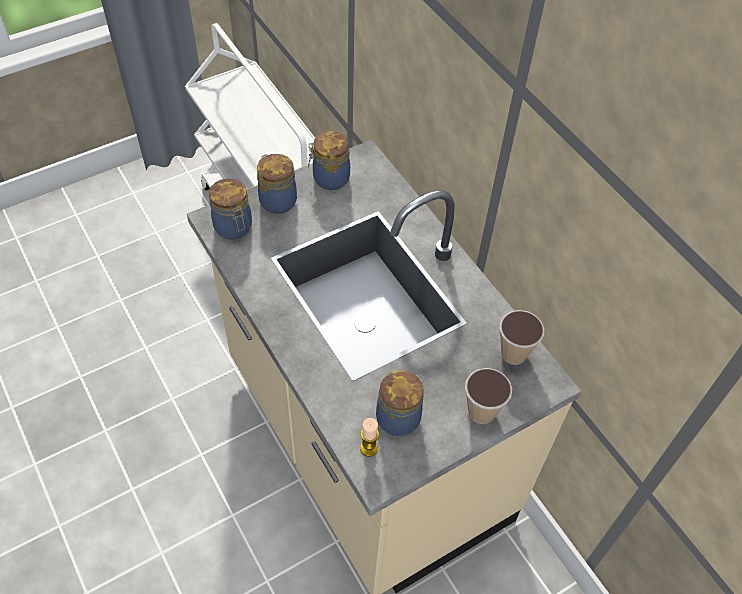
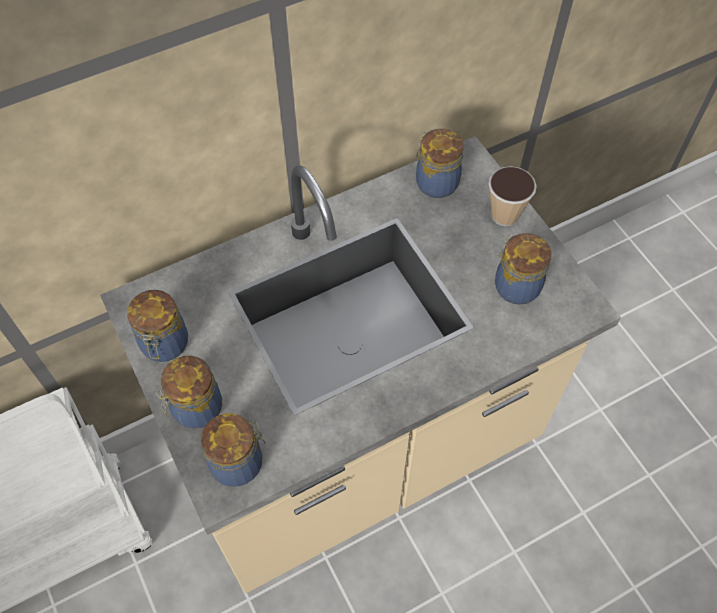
camera: 85 degrees left, 5 degrees up
(368, 448) = (554, 315): candle -> none
(513, 354) = (435, 182): cup -> jar

